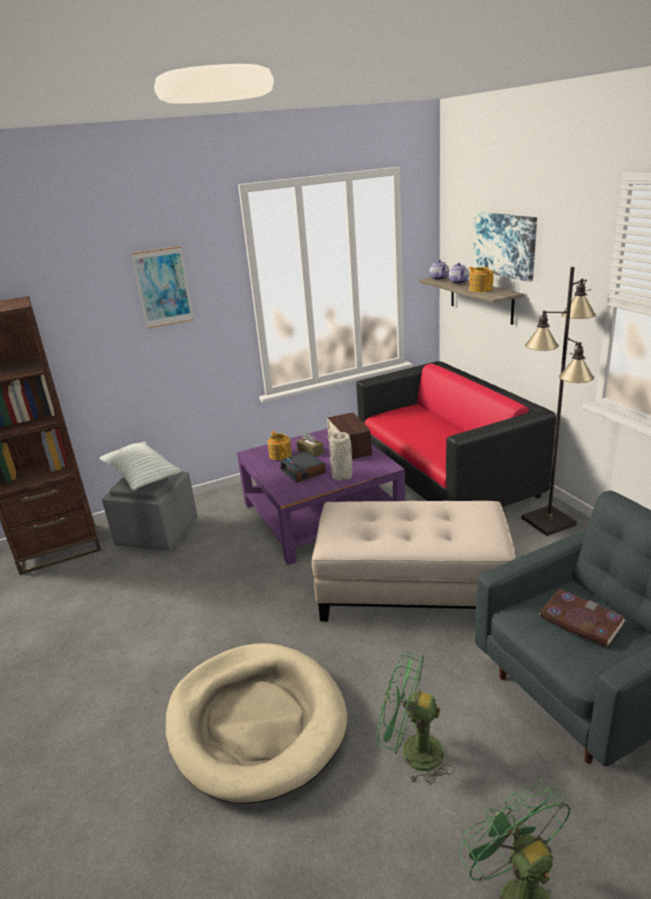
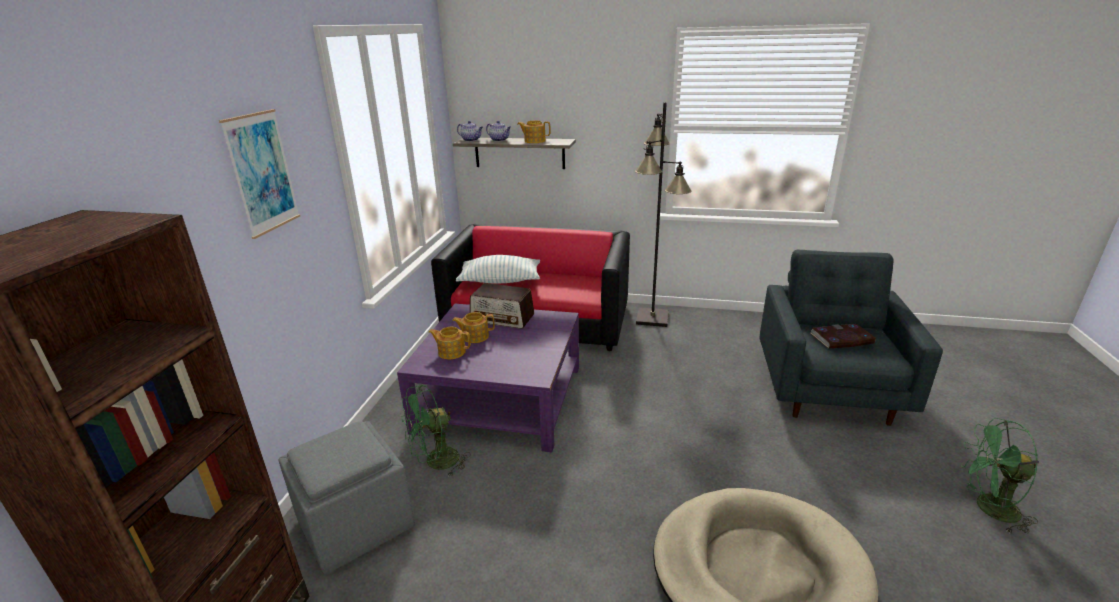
camera: 55 degrees left, 0 degrees up
(142, 476) = (329, 453): pillow -> pillow (500, 281)
(303, 471) = (506, 353): alarm clock -> none
(310, 451) = (475, 336): brown tissue box -> teapot
(342, 476) = (546, 340): grey vase -> none
(412, 589) = (664, 405): beige ottoman -> none
(412, 752) = (844, 492): green fan -> green fan (436, 463)
(505, 245) = (547, 98): picture -> none

